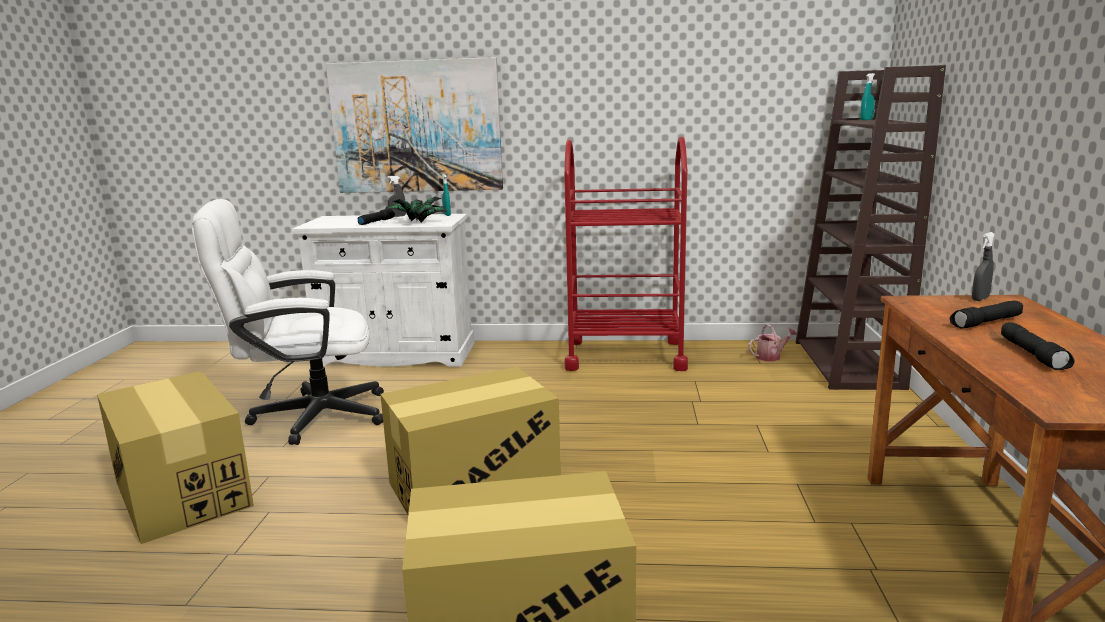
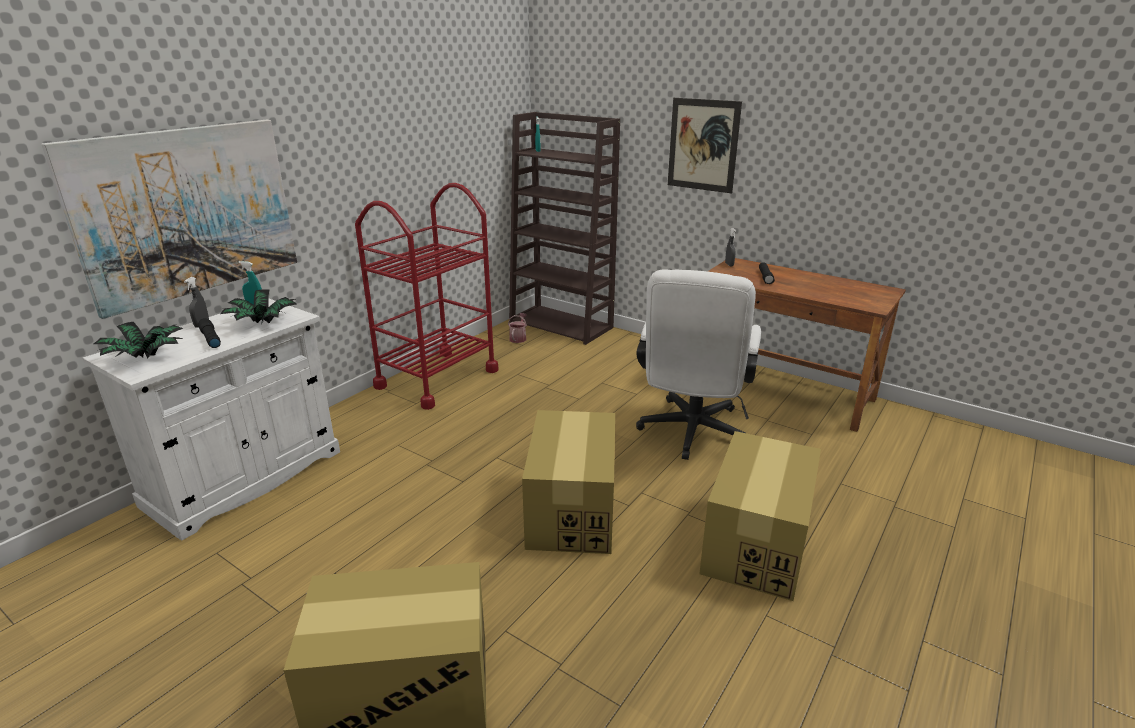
camera: 60 degrees left, 10 degrees up
(306, 417) = (324, 571): white office chair -> white office chair (691, 434)
(331, 221) = (145, 358): none -> potted plant
(1018, 95) = (703, 145): none -> picture
(1033, 355) = (814, 288): black flashlight -> none

